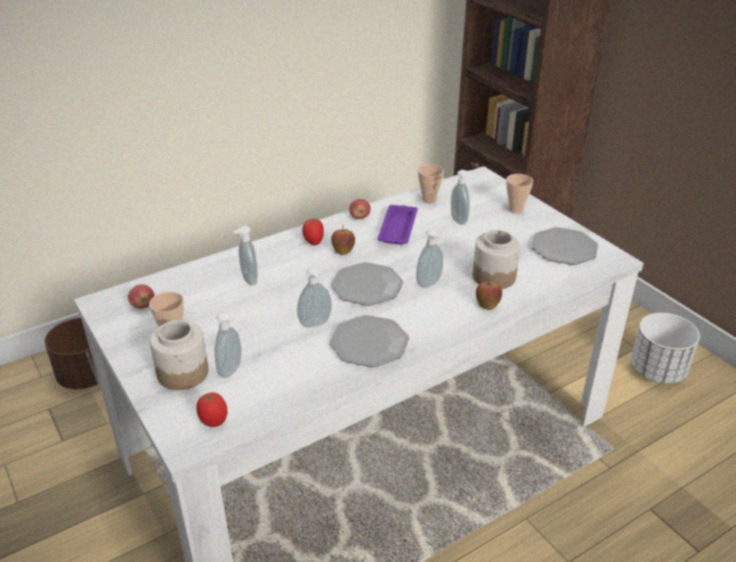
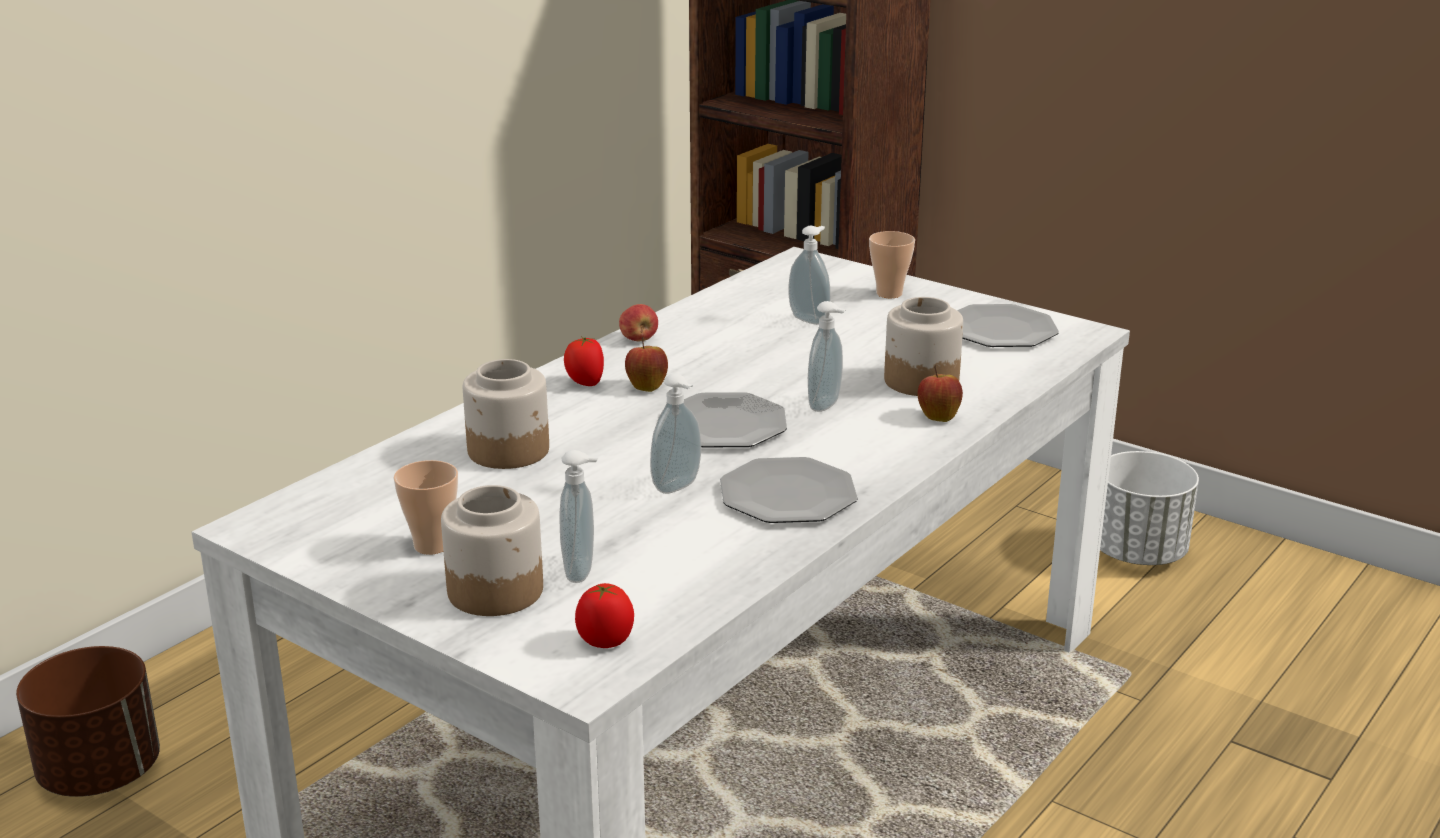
camera: 20 degrees left, 10 degrees down
(143, 305) = (339, 516): apple -> none
(248, 280) = (509, 451): soap dispenser -> jar
(398, 228) = (716, 344): purple tray -> none
(429, 199) = (738, 300): cup -> none

